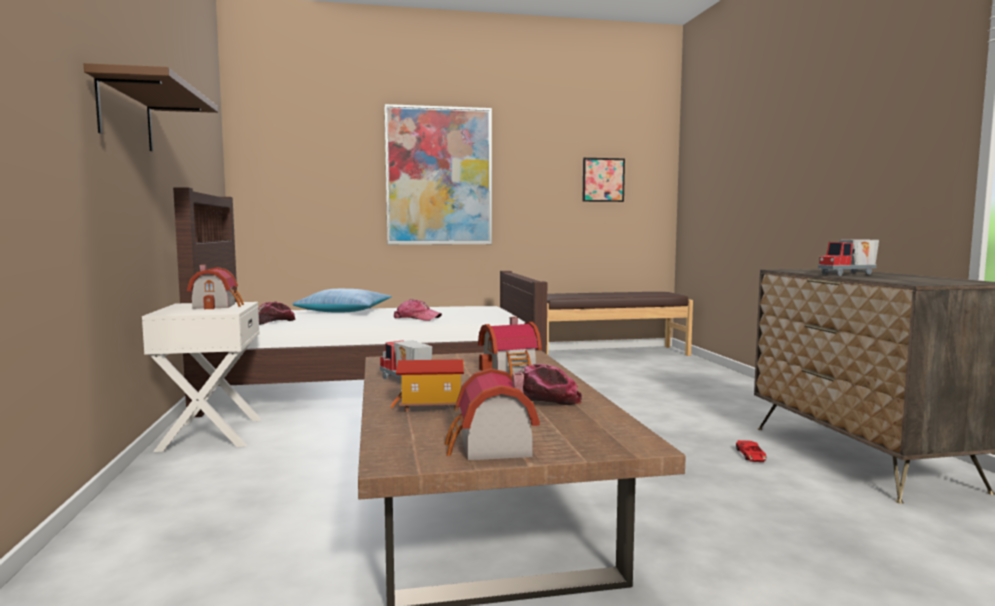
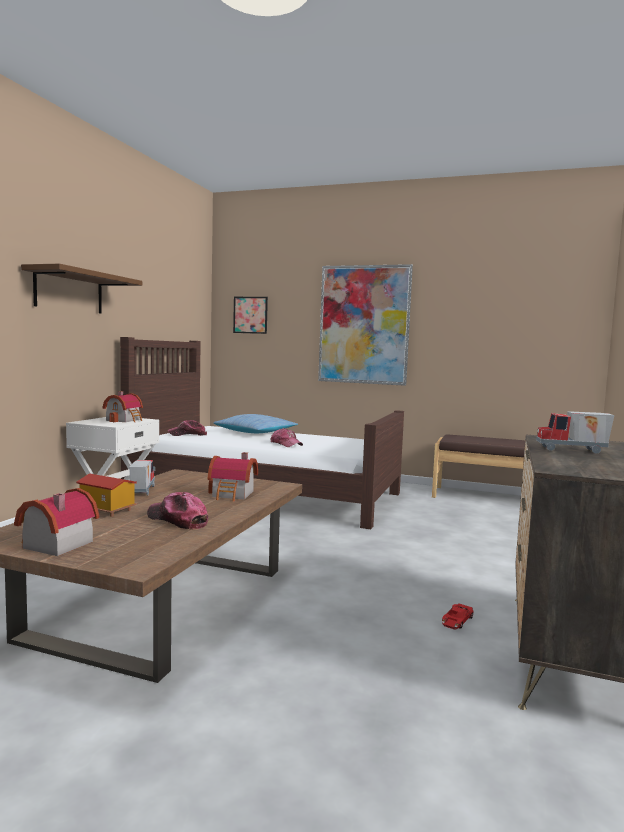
camera: 30 degrees right, 0 degrees up
(603, 180) = (521, 329): picture -> picture (250, 315)

